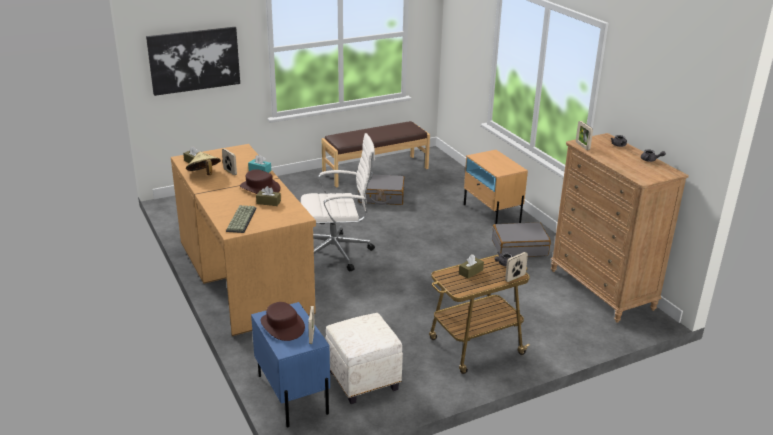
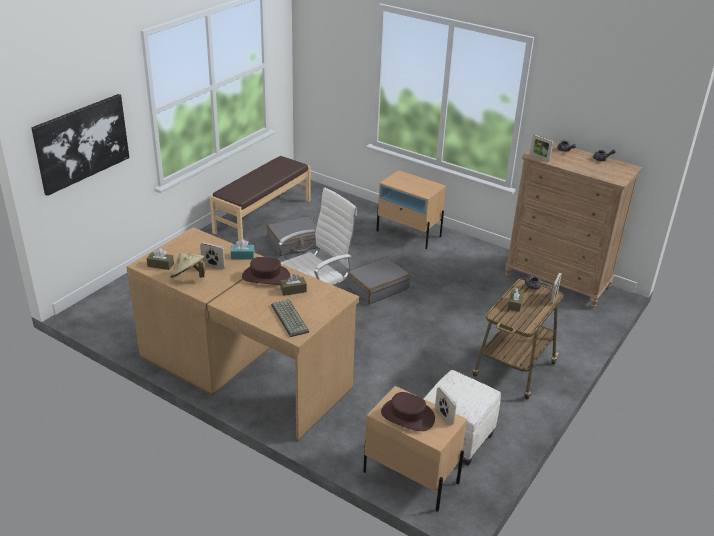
camera: 30 degrees left, 5 degrees up
(292, 394) = (410, 477): blue nightstand -> beige nightstand
(519, 247) = (461, 261): grey suitcase -> grey suitcase (377, 287)

